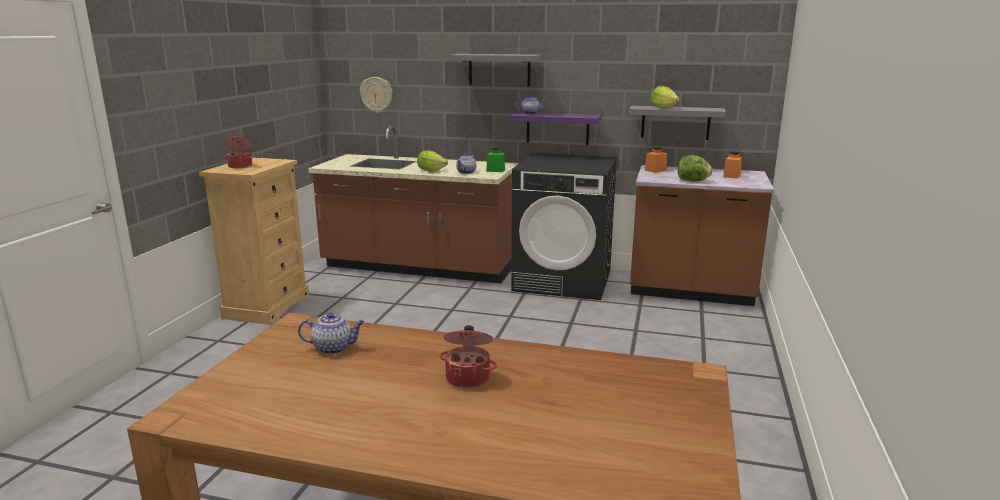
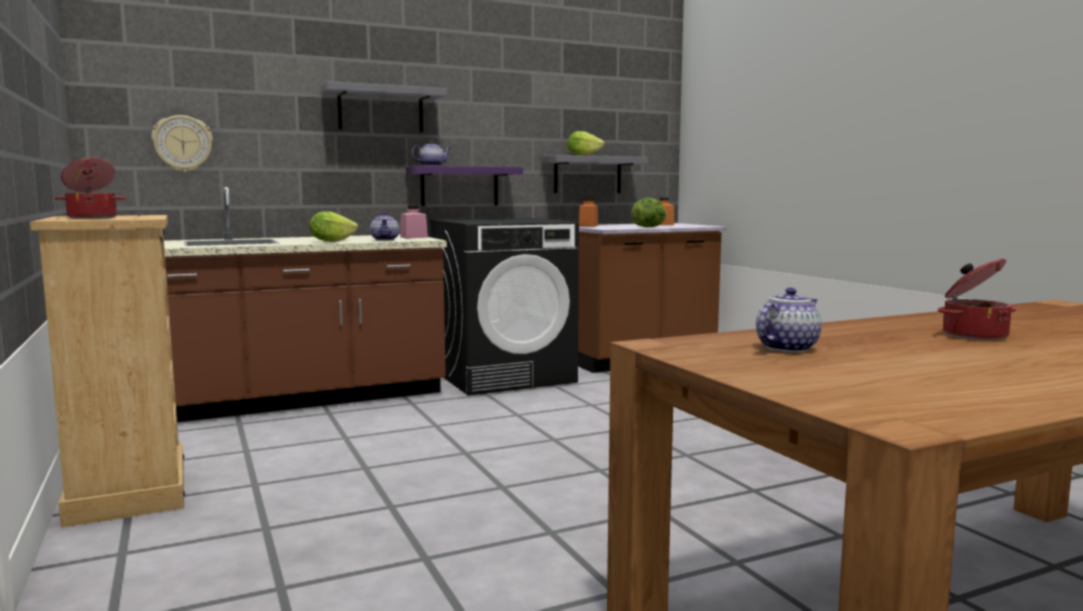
camera: 40 degrees left, 10 degrees down
(495, 170) = (414, 237): green jar -> pink jar

